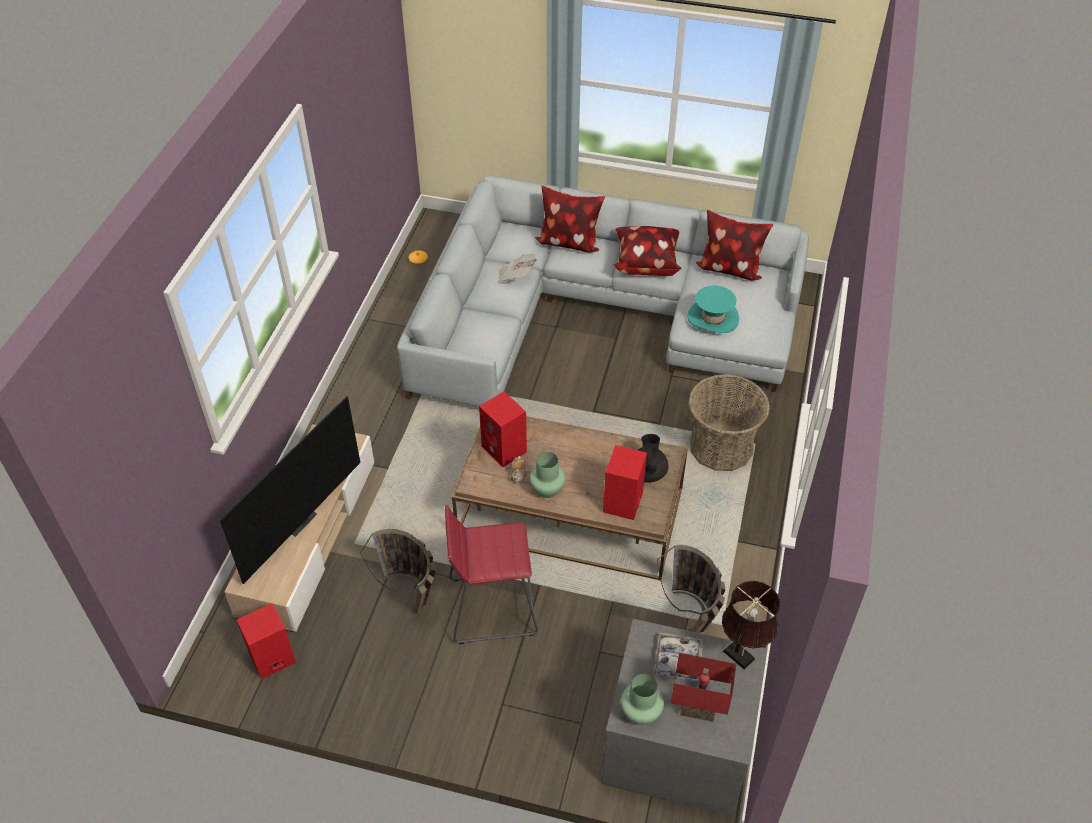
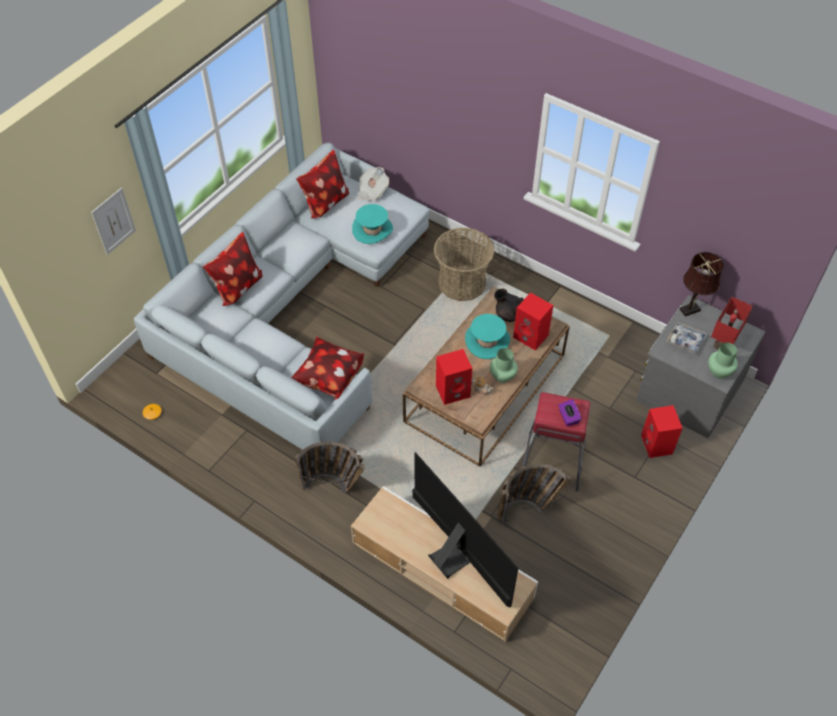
camera: 70 degrees left, 5 degrees up
(272, 659) = (553, 621): red speaker -> red speaker (657, 445)
(493, 556) = (568, 417): none -> purple tissue box
(513, 80) = (113, 221): none -> picture
(516, 276) = (259, 333): newspaper -> newspaper (372, 191)
(594, 462) = (487, 341): none -> turquoise hat
(645, 263) = (291, 248): pillow -> pillow (328, 378)
(693, 622) = (602, 350): basket -> basket (335, 486)

